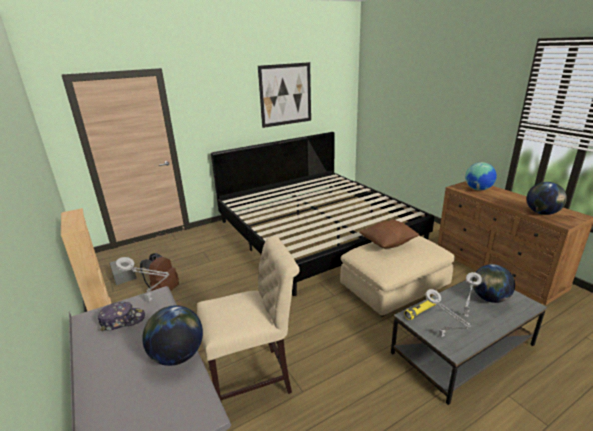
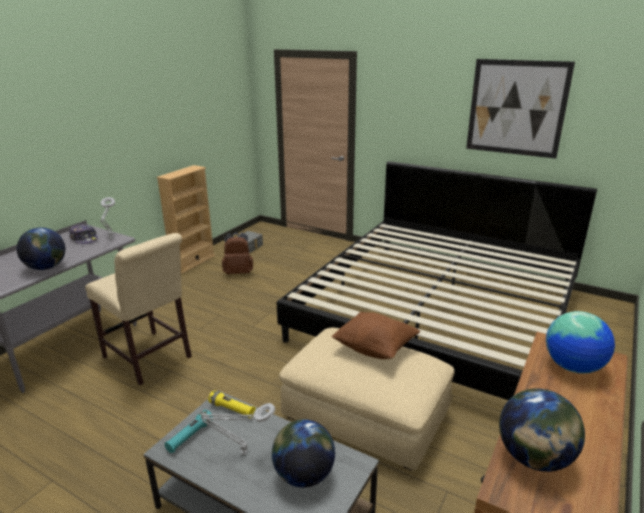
camera: 60 degrees right, 0 degrees up
(442, 337) = (190, 436): grey table lamp -> turquoise flashlight

